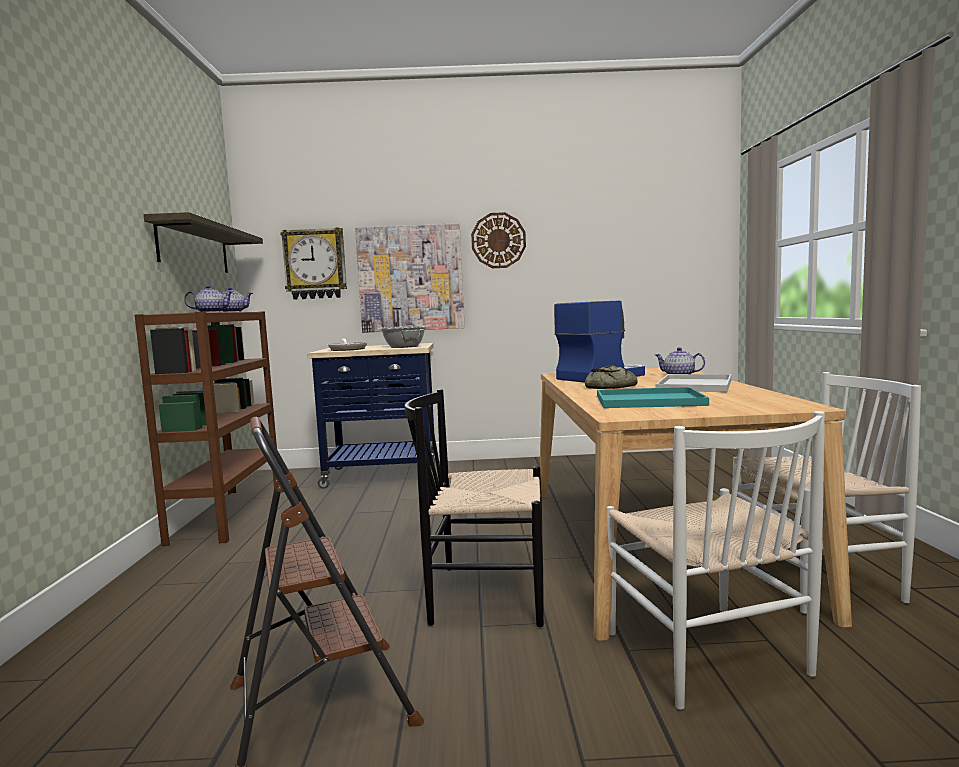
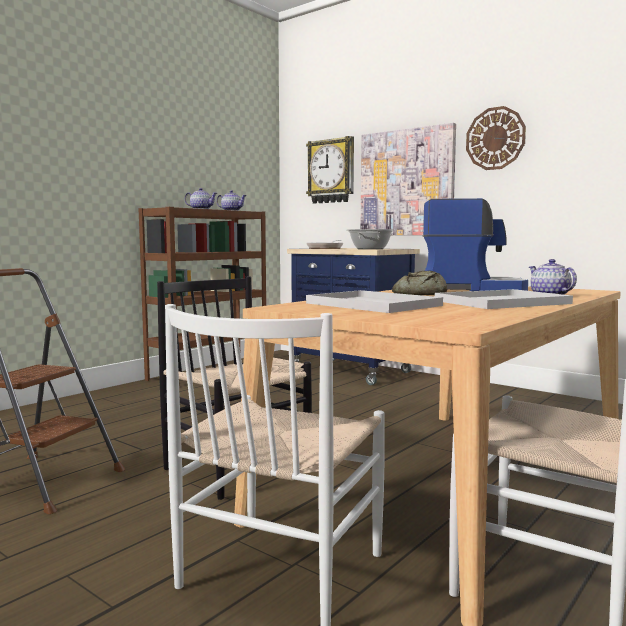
camera: 40 degrees right, 0 degrees up
(194, 248) = (220, 159): shelf -> none
(647, 401) = (370, 304): turquoise tray -> white tray

